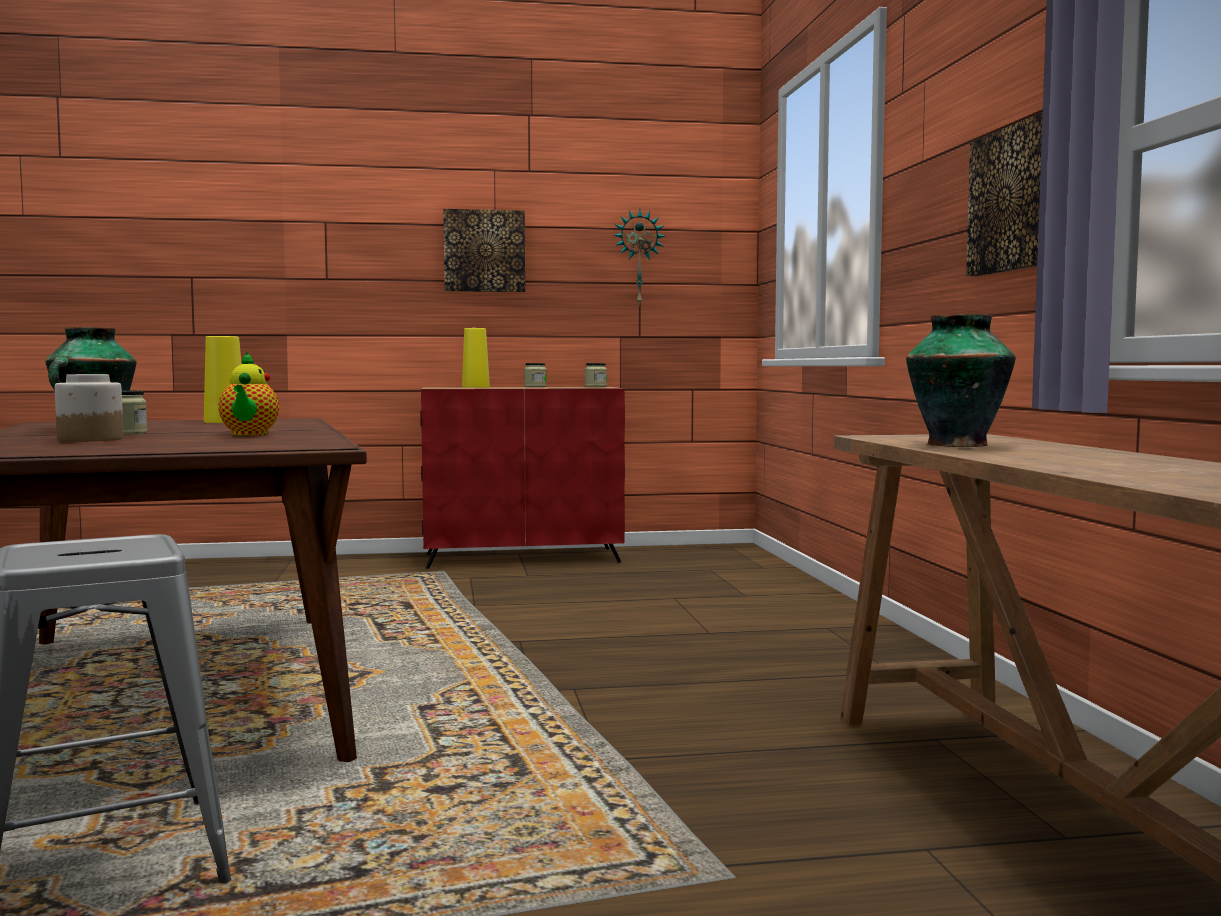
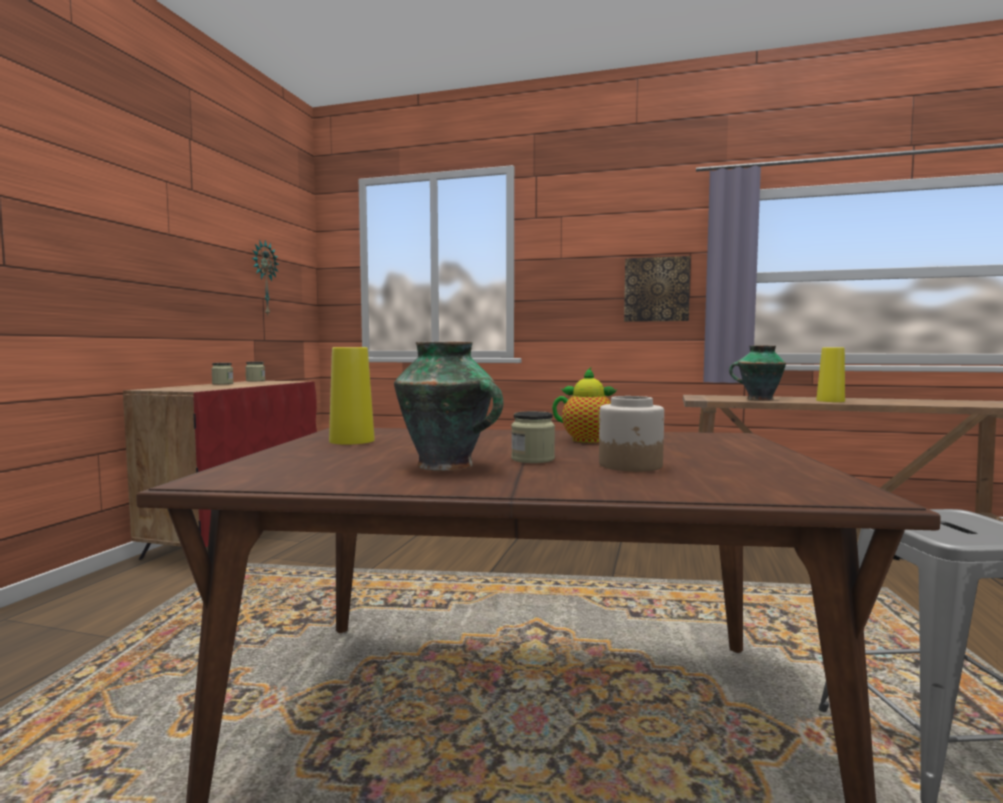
camera: 65 degrees left, 0 degrees up
(475, 387) = (191, 387): yellow vase -> yellow vase (830, 401)
(484, 251) = (164, 257): picture -> none

